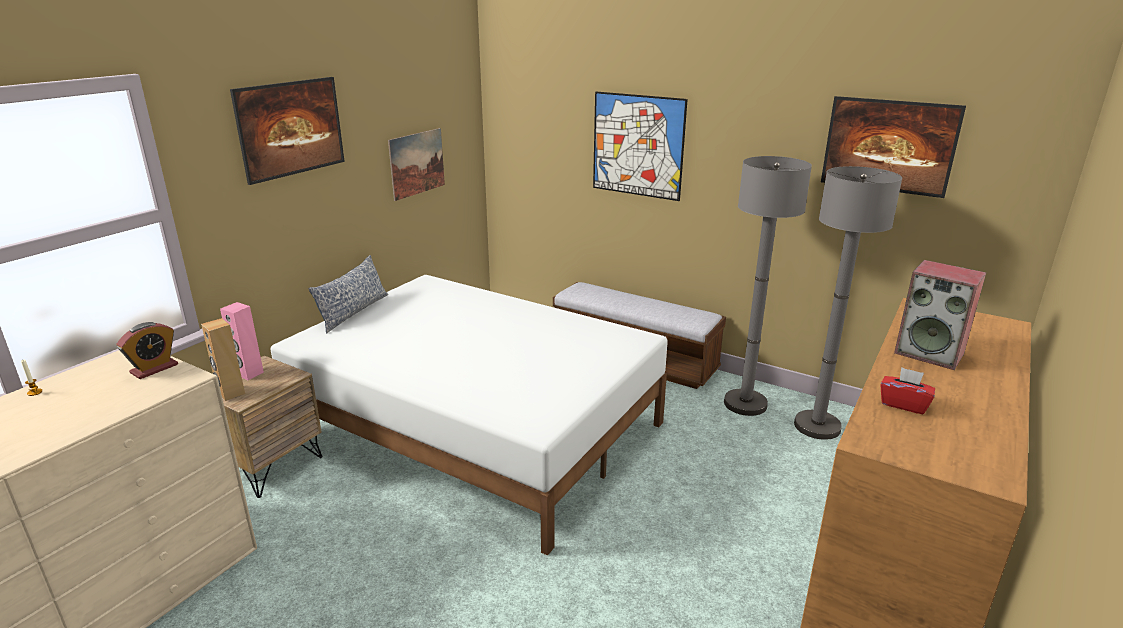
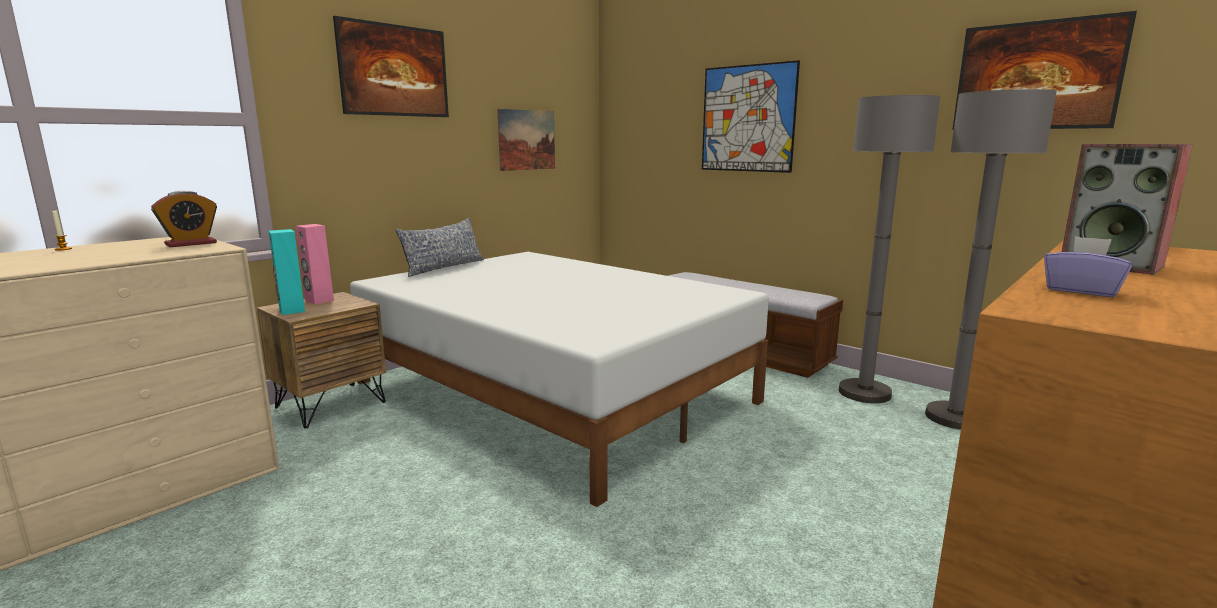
camera: 10 degrees right, 10 degrees down
(230, 393) = (291, 311): brown speaker -> turquoise speaker
(903, 404) = (1081, 290): red tissue box -> purple tissue box

